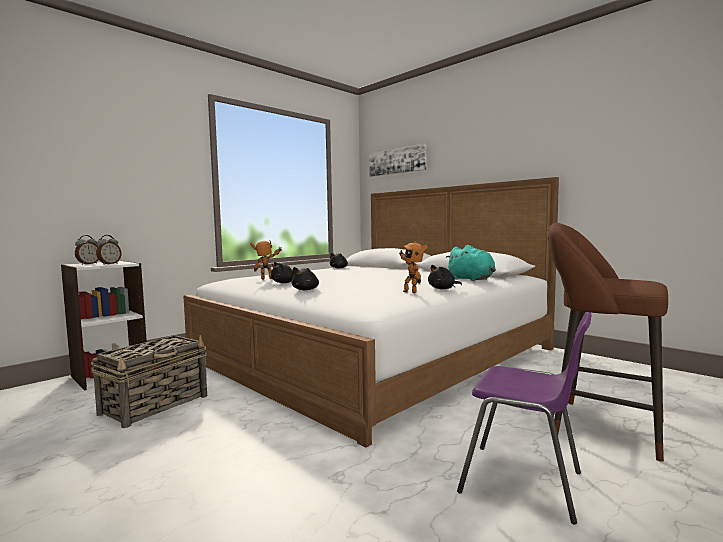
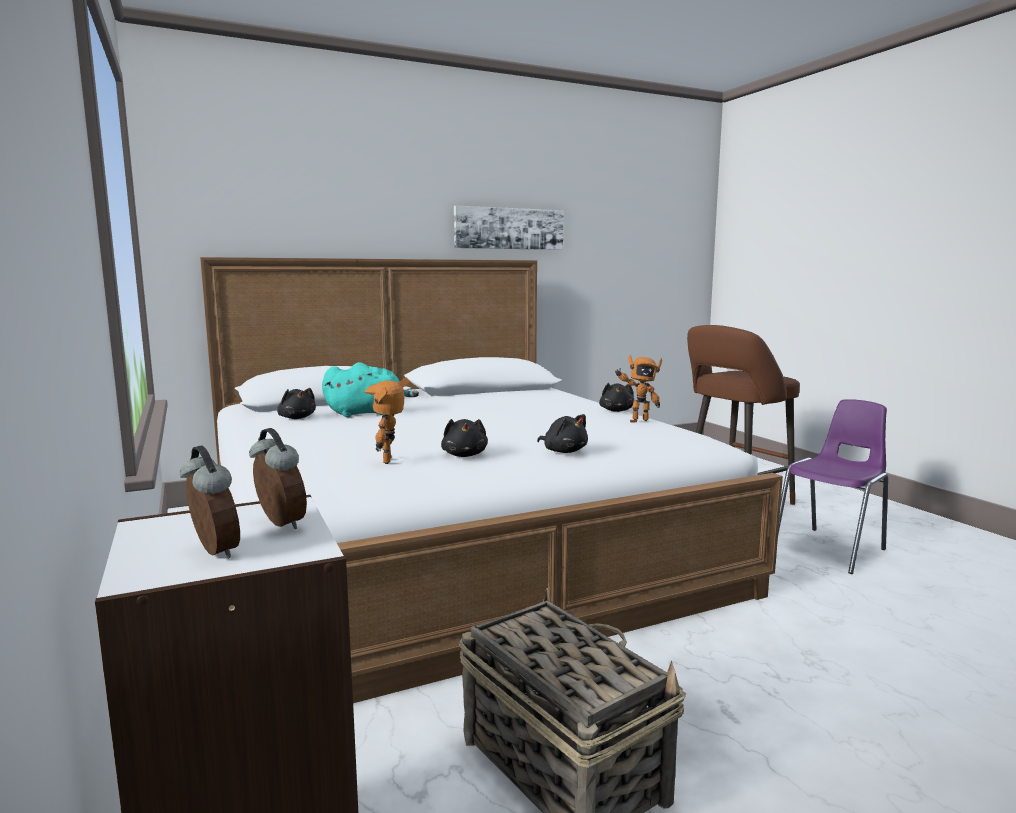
camera: 70 degrees left, 5 degrees up
(397, 161) = (255, 197): picture -> picture (509, 228)
(472, 279) = (557, 396): turquoise plush toy -> turquoise plush toy (367, 413)

